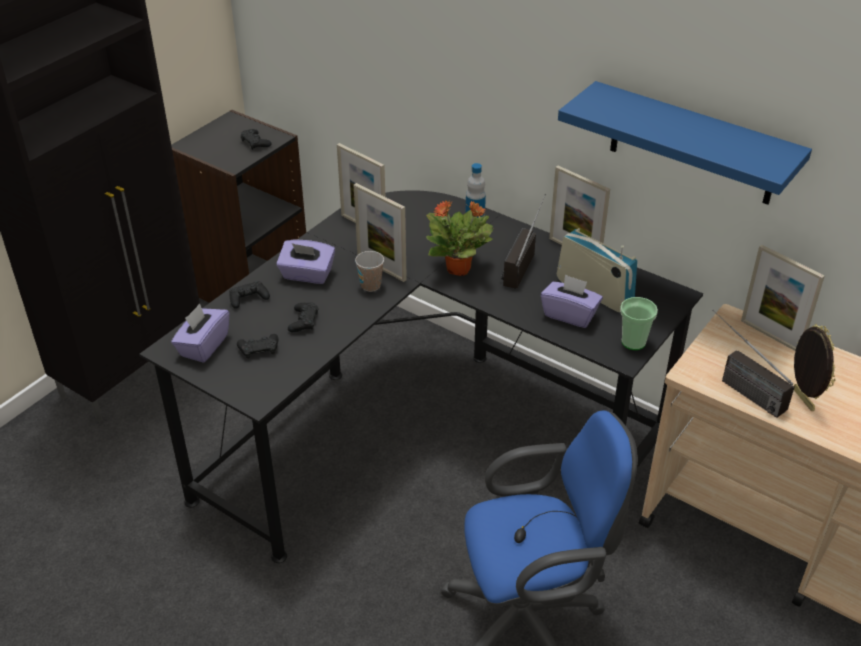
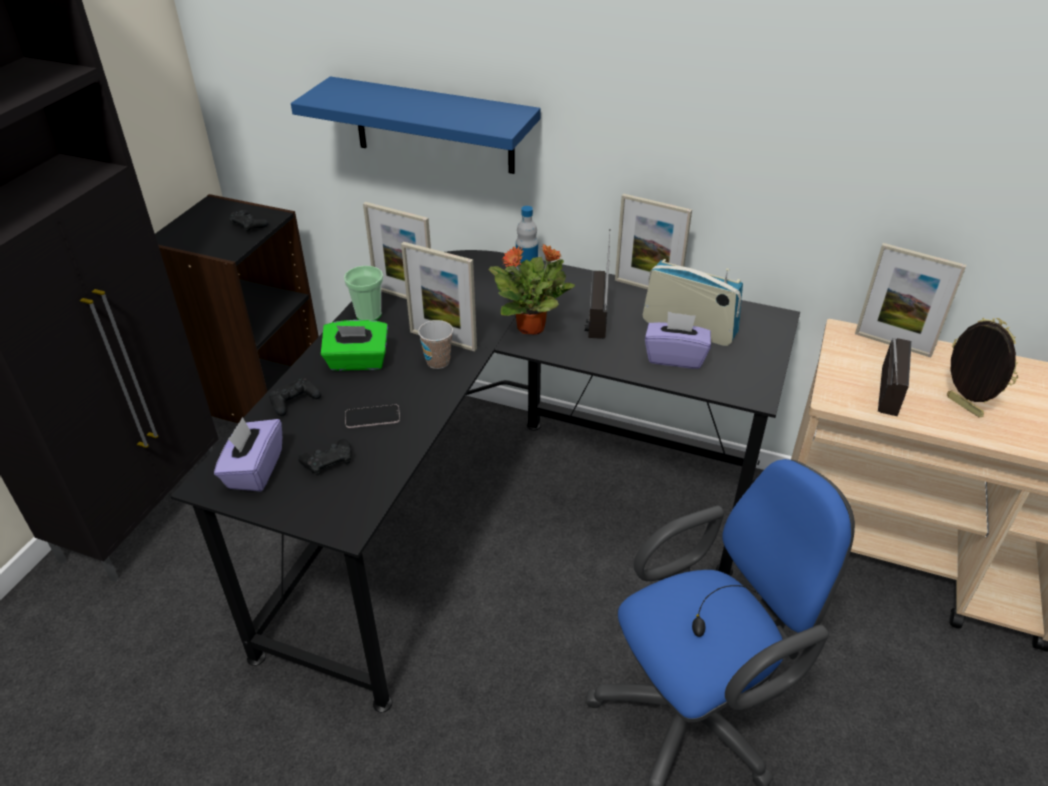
camera: 15 degrees left, 0 degrees up
(303, 321) = (372, 417): black game controller -> phone
(307, 275) = (357, 362): purple tissue box -> green tissue box
(633, 342) = (757, 375): cup -> cup (368, 315)
(692, 144) = (788, 143): blue shelf -> blue shelf (434, 126)
(737, 386) = (890, 404): radio -> radio turned 105 degrees counterclockwise

